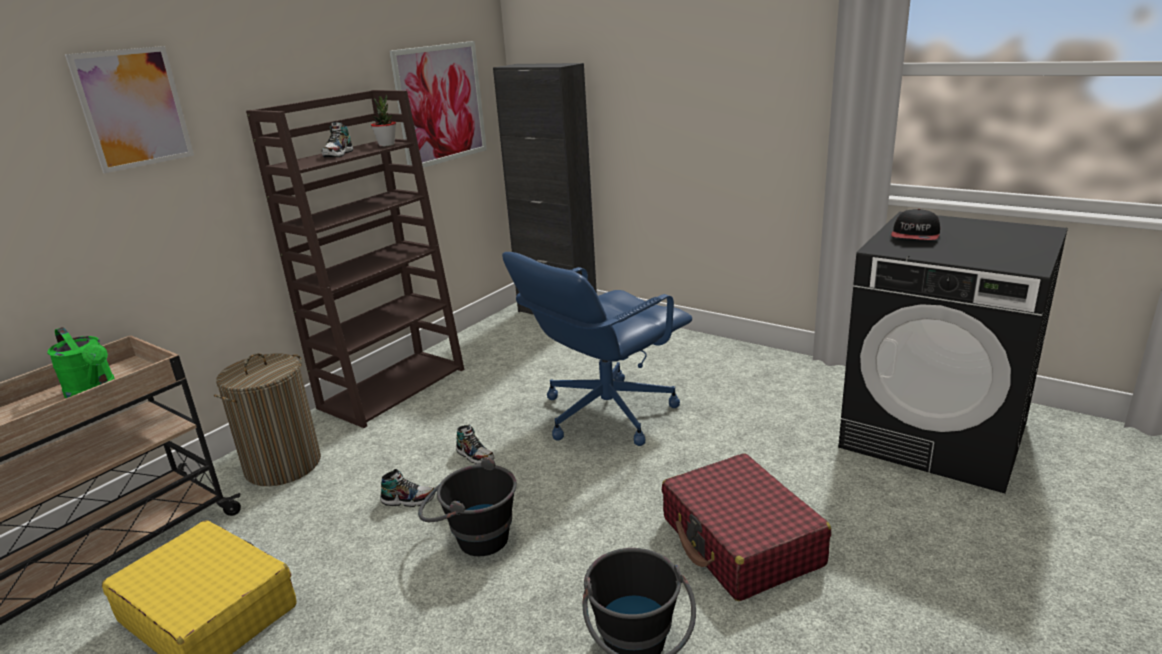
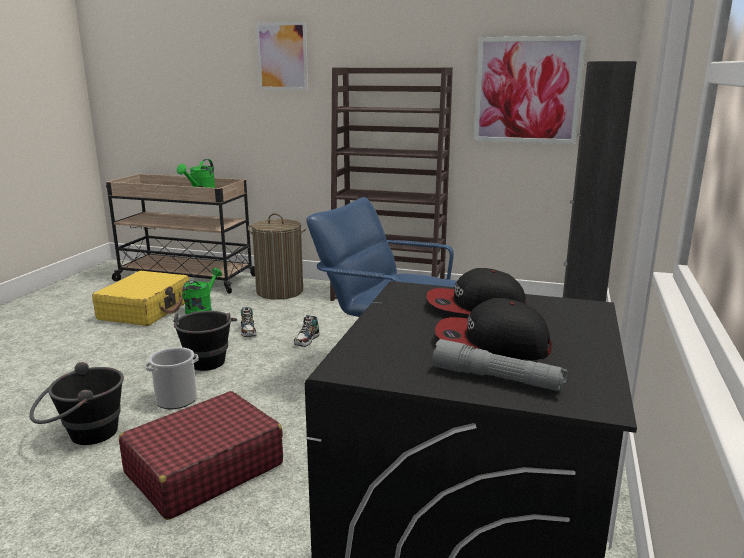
camera: 70 degrees right, 5 degrees down
(275, 544) = (201, 309): none -> green watering can
(338, 154) = (387, 108): shoe -> none
(387, 145) = (426, 109): potted plant -> none
(578, 566) = (176, 400): none -> bucket
(977, 238) = (491, 343): none -> cap
(1028, 241) = (497, 379): none -> grey flashlight

